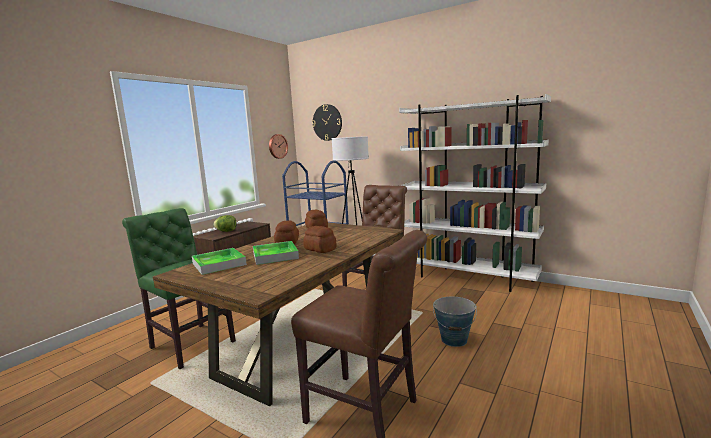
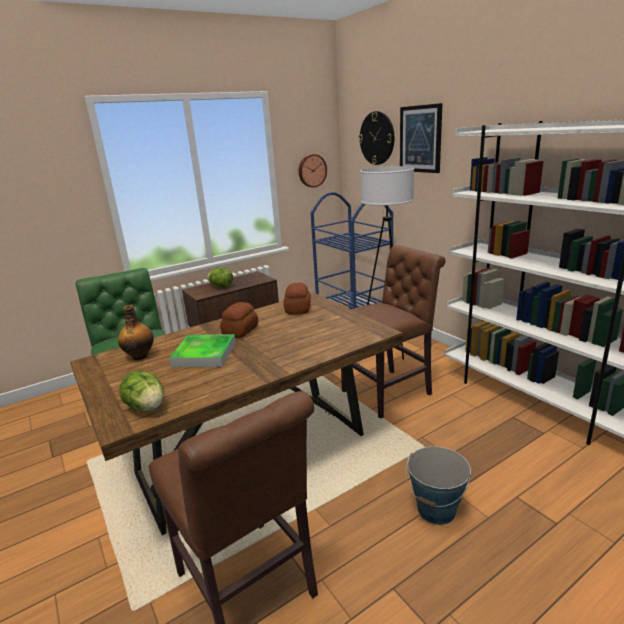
camera: 25 degrees right, 10 degrees up
(219, 264) = (140, 356): tray -> bottle
(267, 283) = (146, 407): none -> lettuce
(320, 249) = (262, 353): bread -> none
(363, 120) = (420, 139): none -> picture

